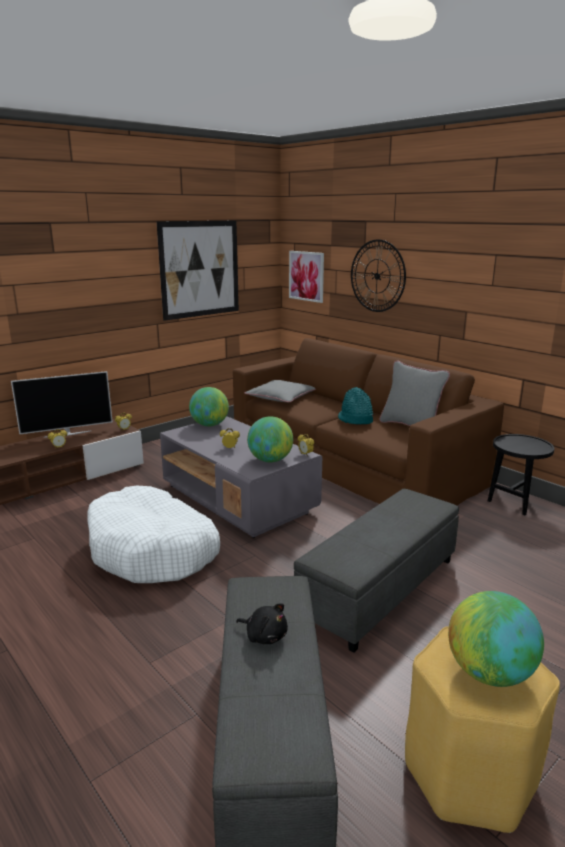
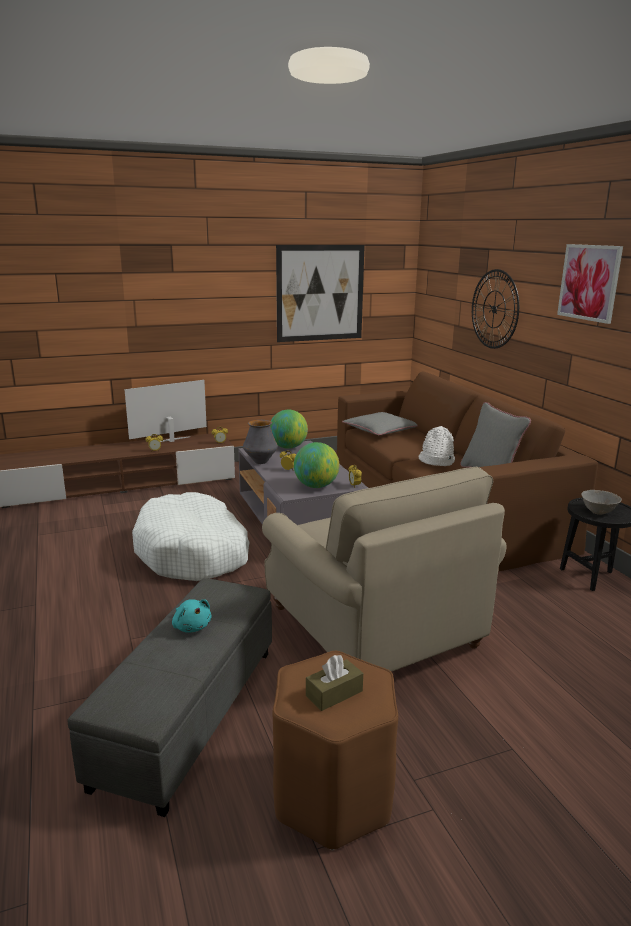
camera: 20 degrees right, 0 degrees up
(68, 434) = (170, 440): television -> television turned 150 degrees clockwise
(195, 444) = (260, 462): none -> vase
(264, 636) = (191, 626): black plush toy -> turquoise plush toy
(306, 276) = (435, 305): picture -> picture (589, 282)
(355, 419) = (436, 460): turquoise hat -> white hat
(380, 589) = (373, 627): grey ottoman -> beige armchair
(470, 775) = (332, 796): yellow stool -> brown stool
(489, 673) = (334, 693): globe -> brown tissue box
(521, 446) = (598, 511): none -> grey bowl

